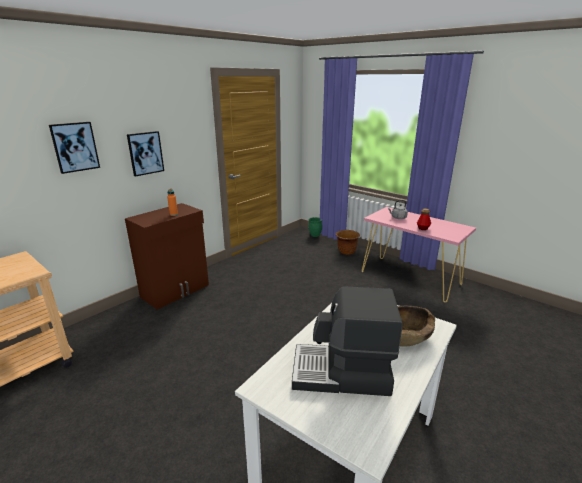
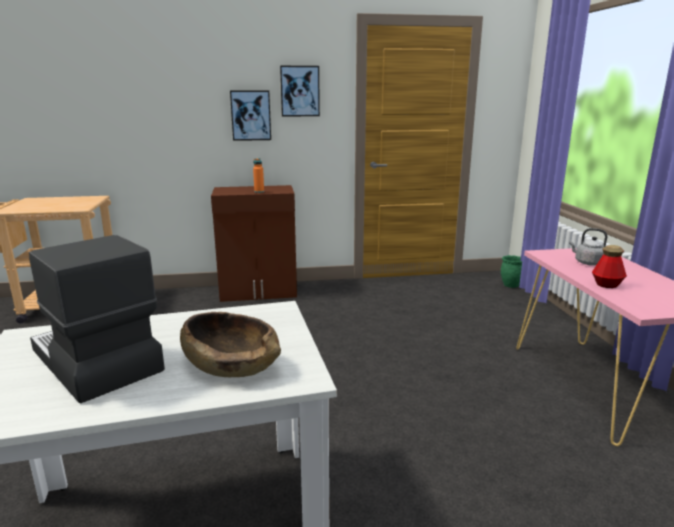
camera: 40 degrees right, 5 degrees down
(75, 147) = (171, 98): picture -> picture (300, 91)
(346, 252) = (531, 318): brown planter -> none

